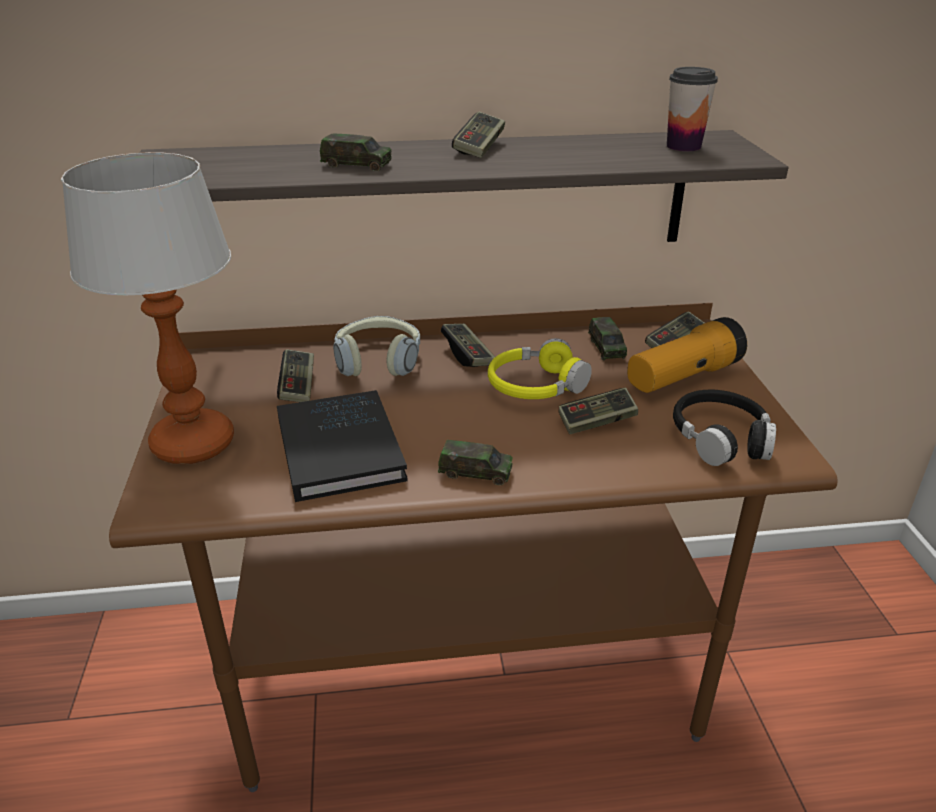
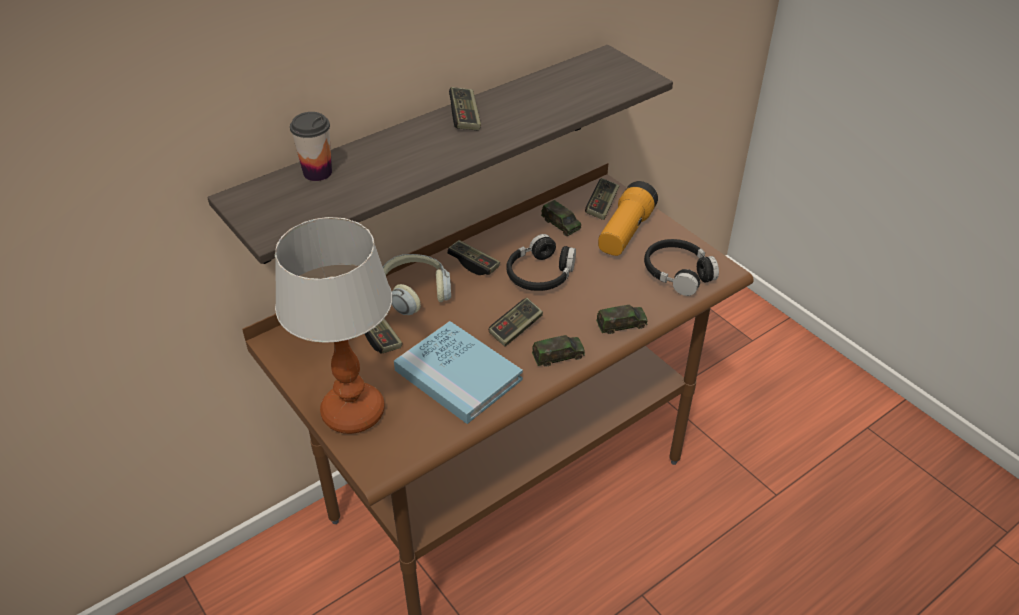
camera: 30 degrees left, 10 degrees up
(339, 449) = (458, 375): black book -> blue book
(356, 165) = (402, 165): toy car -> toy car (621, 325)
(536, 386) = (540, 274): yellow headphones -> black headphones
(596, 422) = (600, 289): game controller -> game controller (516, 329)
(683, 146) = (595, 76): cup -> cup (317, 172)

